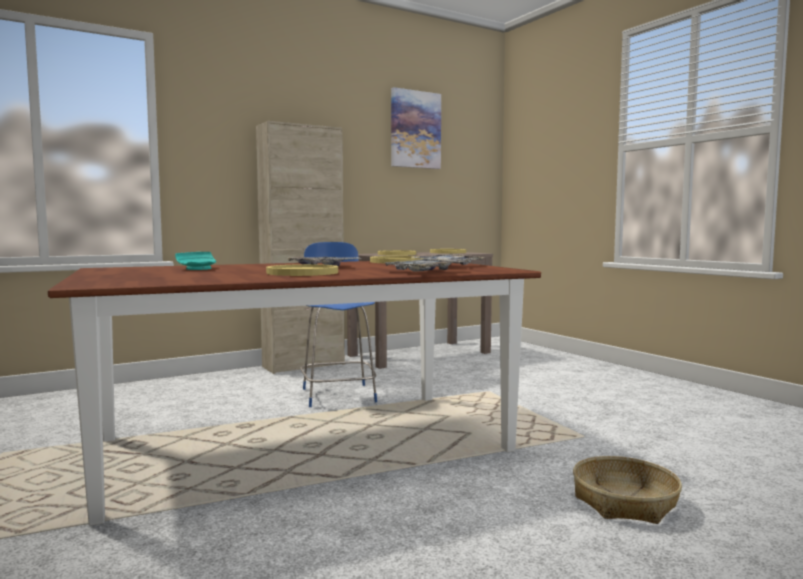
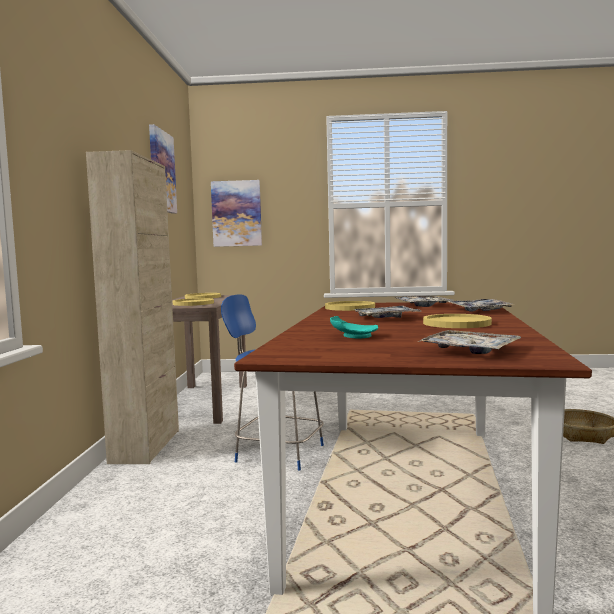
camera: 55 degrees left, 0 degrees up
(129, 278) = (470, 351): none -> tray
(533, 165) = (236, 213): none -> picture

